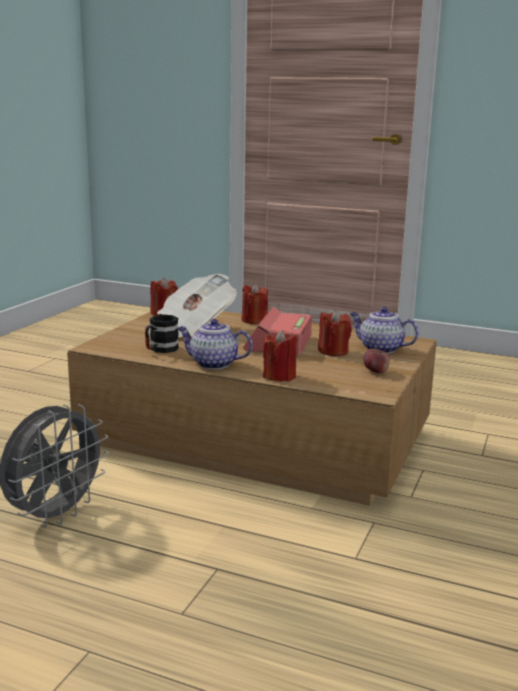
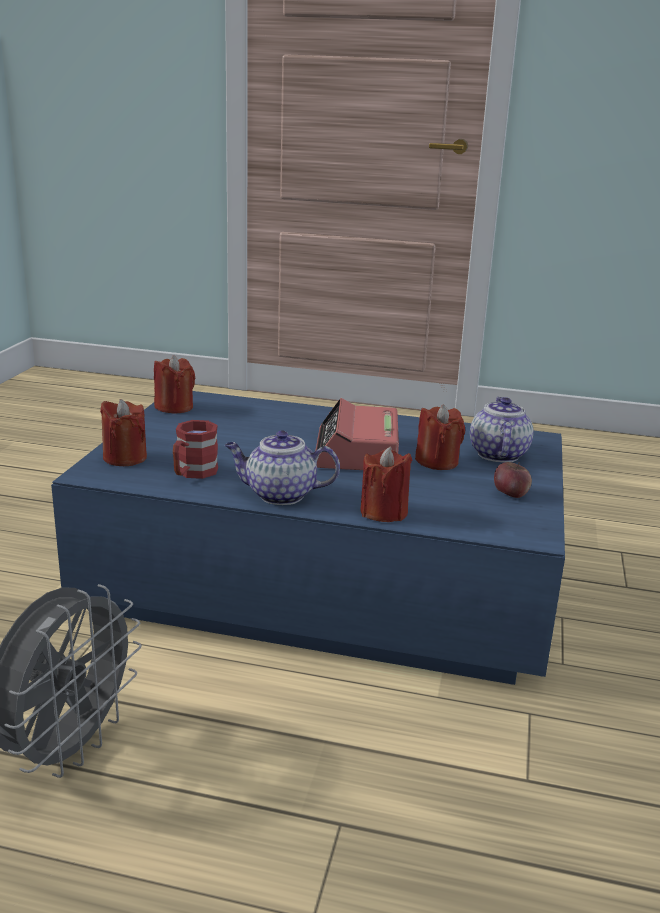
camera: 10 degrees left, 5 degrees up
(160, 350) = (192, 473): black mug -> red mug
(191, 329) = (223, 433): newspaper -> none
(254, 320) = (306, 413): red candle -> red candle (125, 458)
(255, 437) = (322, 580): brown coffee table -> blue coffee table
(380, 349) = (497, 454): teapot -> teapot turned 75 degrees clockwise

